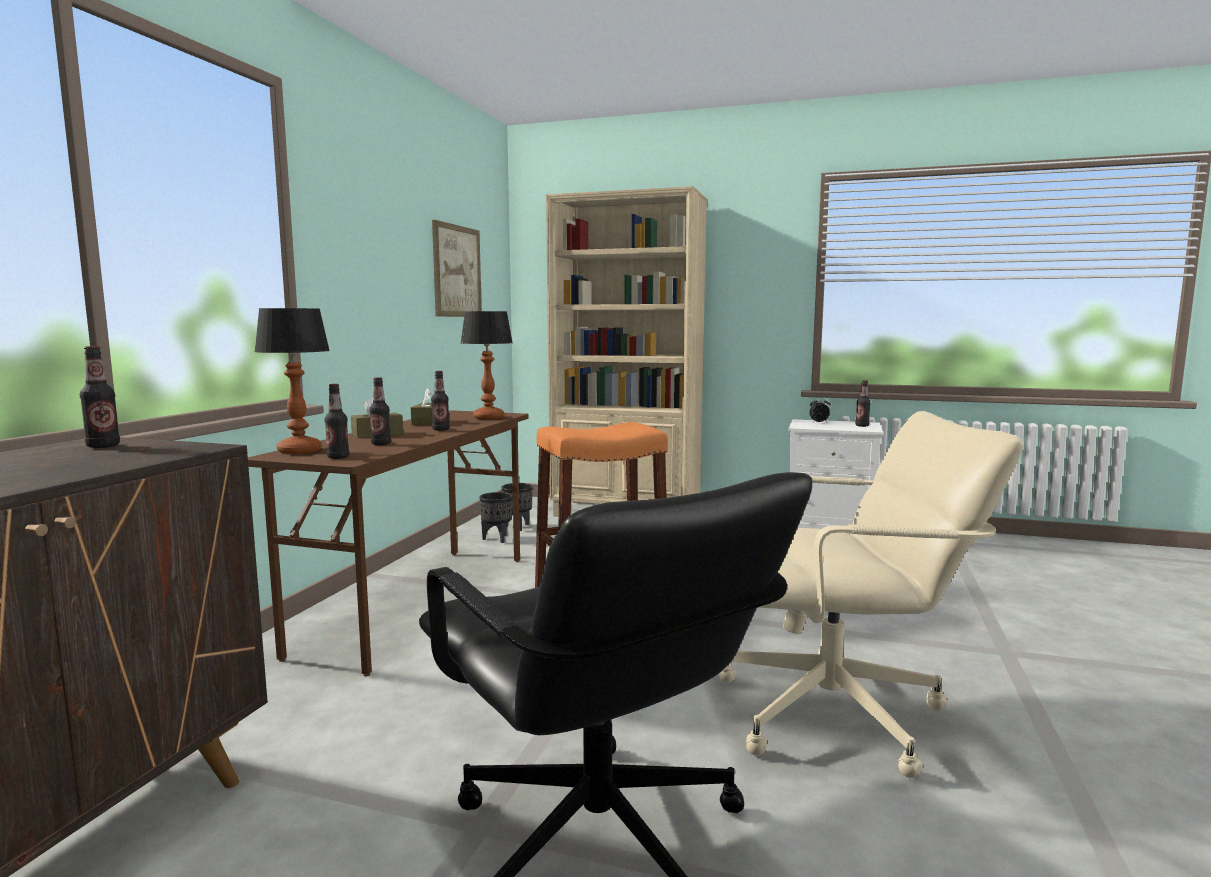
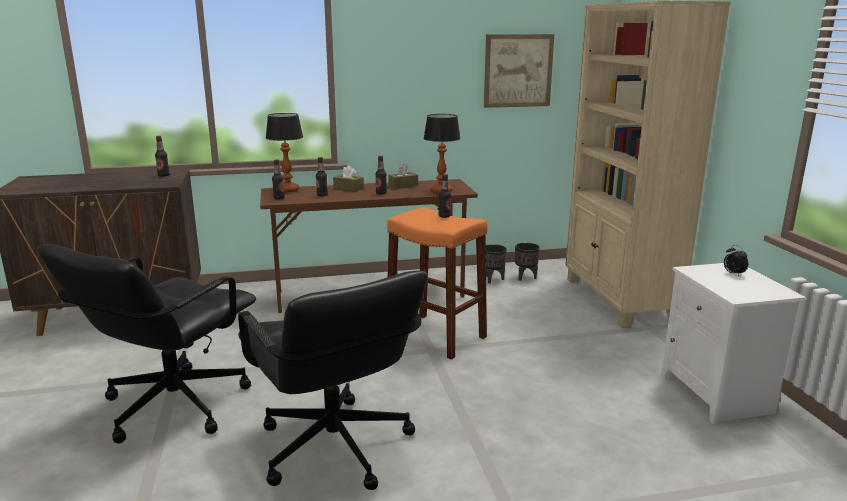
camera: 60 degrees right, 10 degrees up
(832, 714) = (334, 448): beige office chair -> black office chair
(862, 426) = (756, 292): bottle -> bottle (444, 216)

